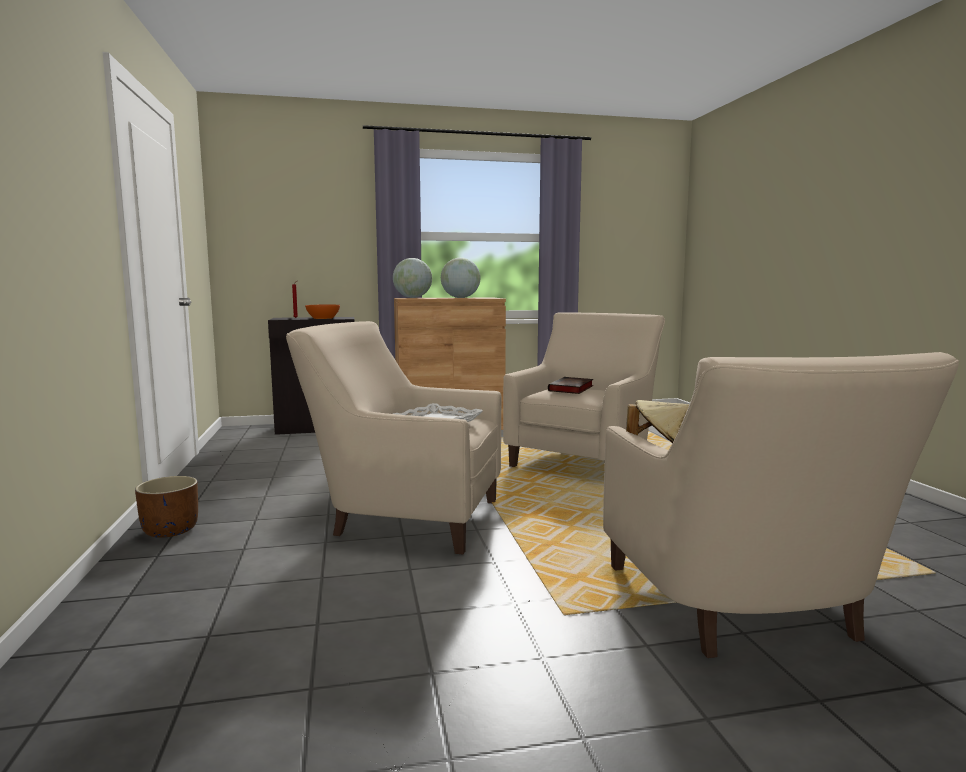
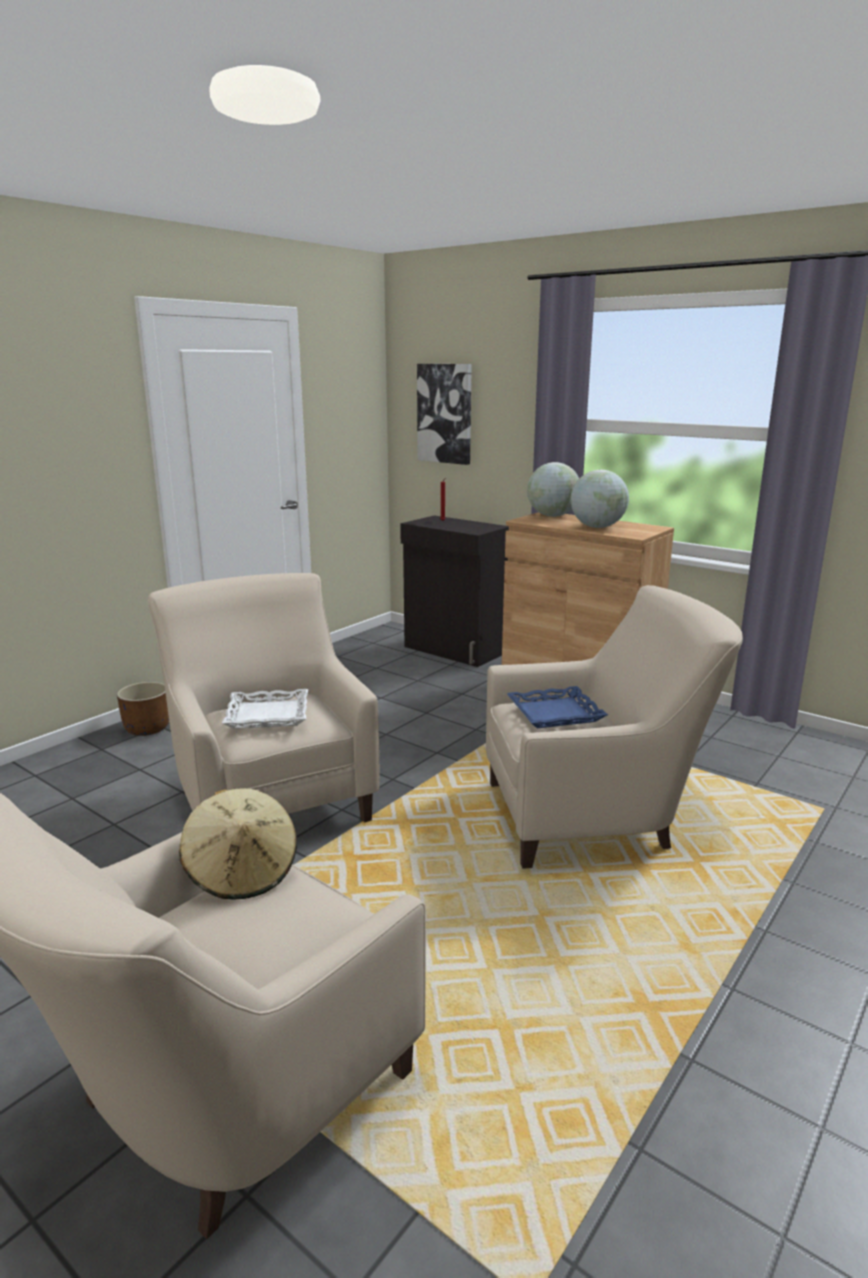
camera: 50 degrees right, 10 degrees up
(278, 230) = (445, 413): none -> picture
(323, 318) = (459, 527): orange bowl -> none
(571, 389) = (555, 713): book -> blue tray

